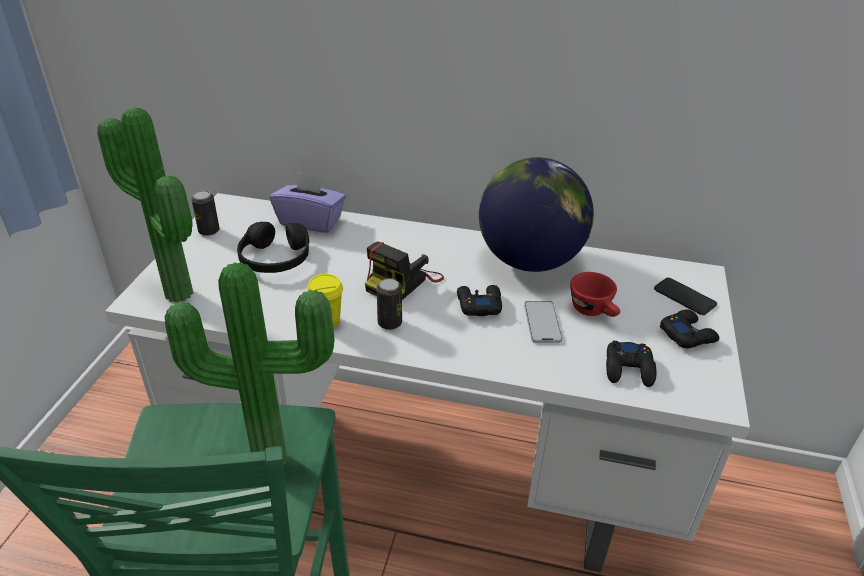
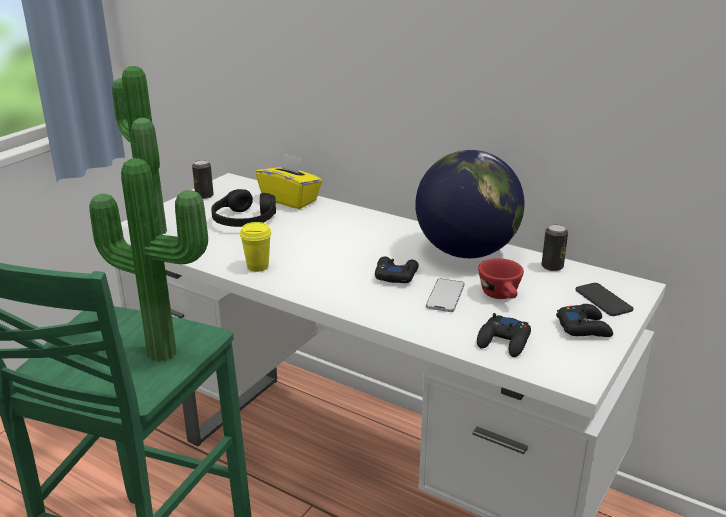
camera: 20 degrees right, 10 degrees down
(311, 221) = (290, 200): purple tissue box -> yellow tissue box
(389, 323) = (308, 275): can -> can (552, 267)
(403, 282) = (339, 250): camera -> none

